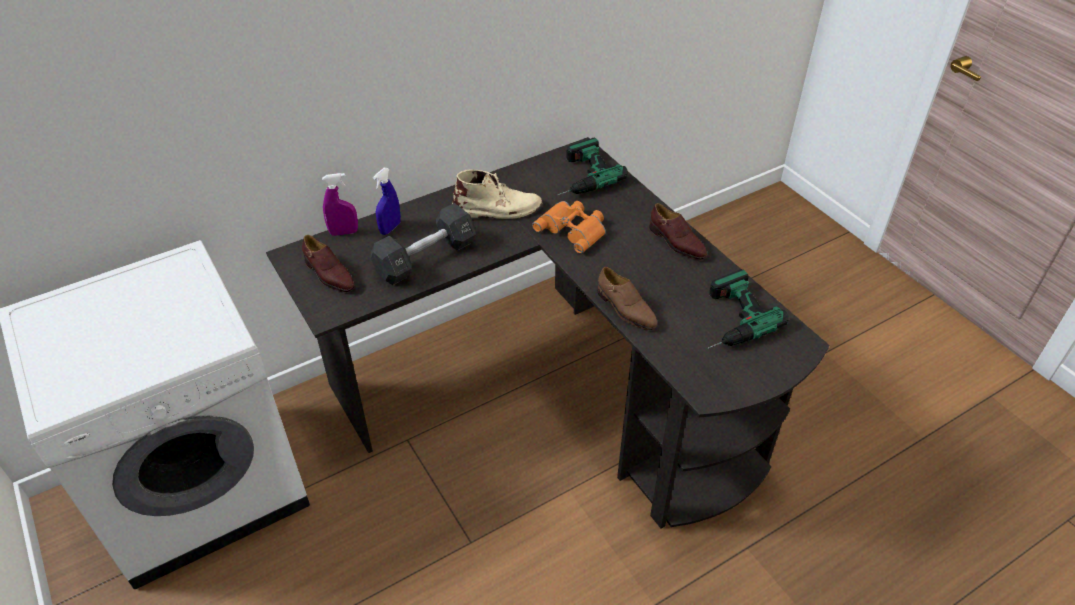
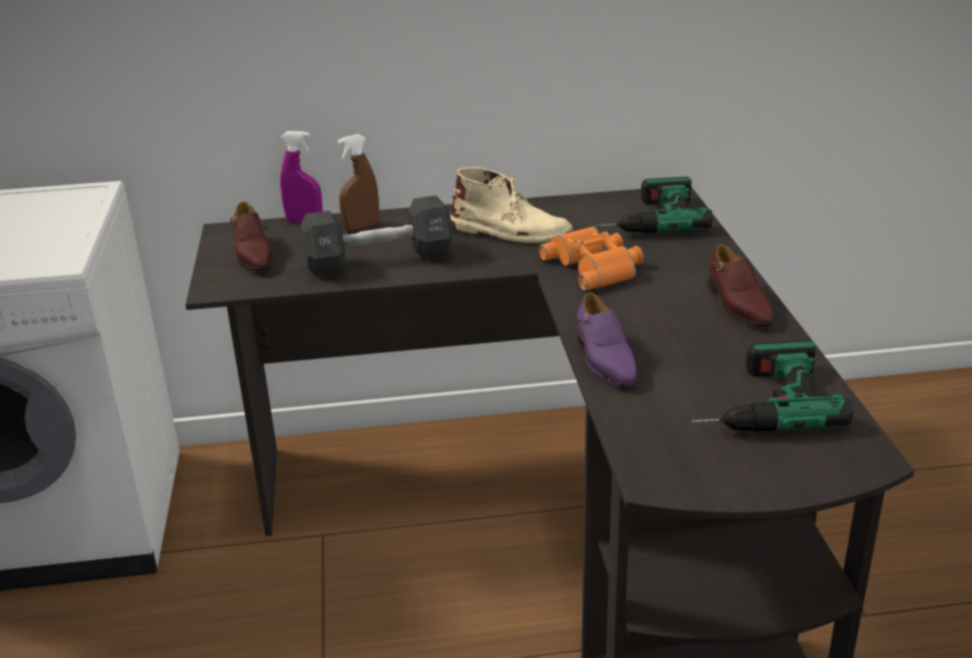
camera: 25 degrees right, 15 degrees down
(390, 228) = (361, 227): blue spray bottle -> brown spray bottle
(625, 309) = (604, 360): brown shoe -> purple shoe

